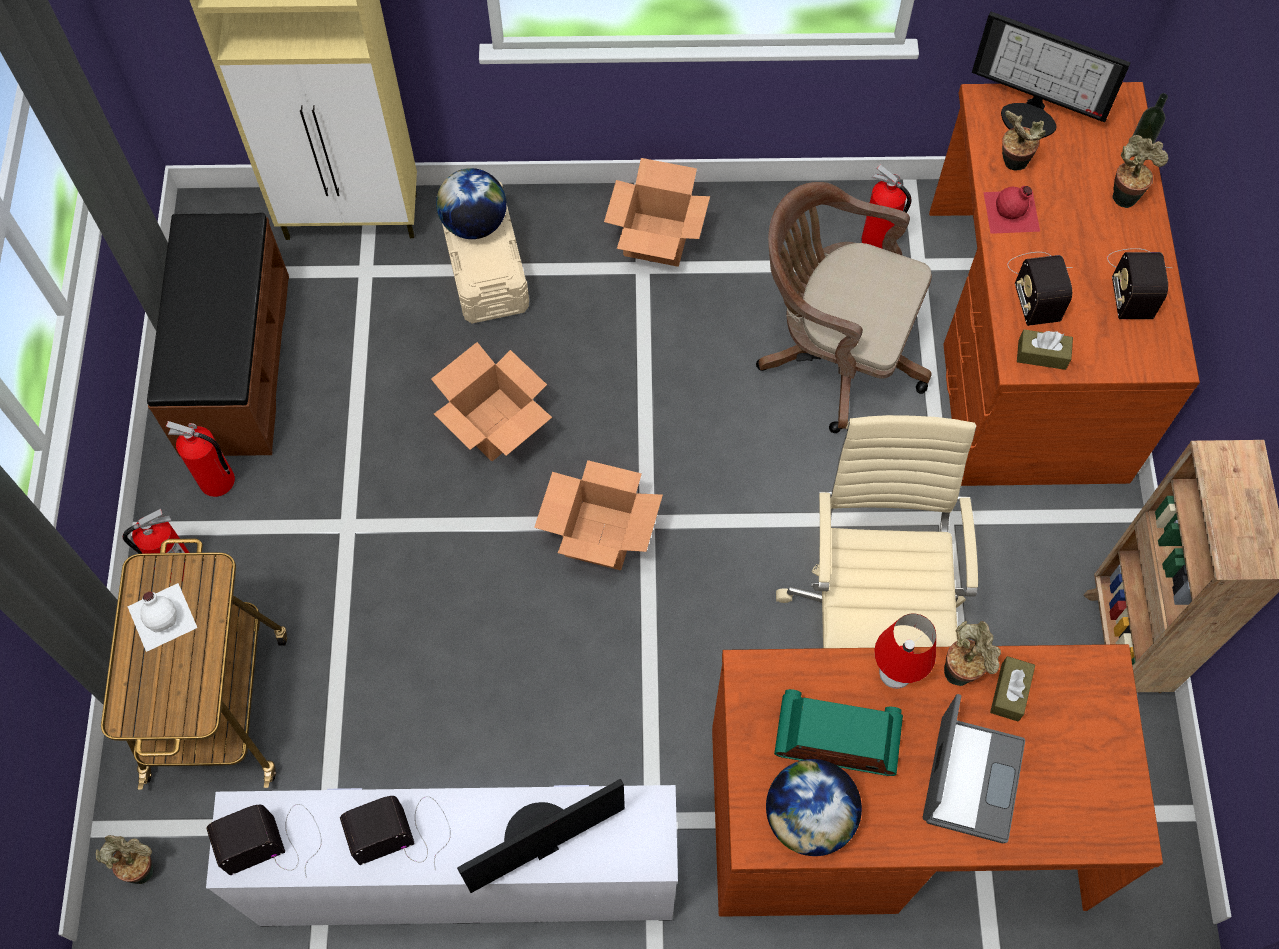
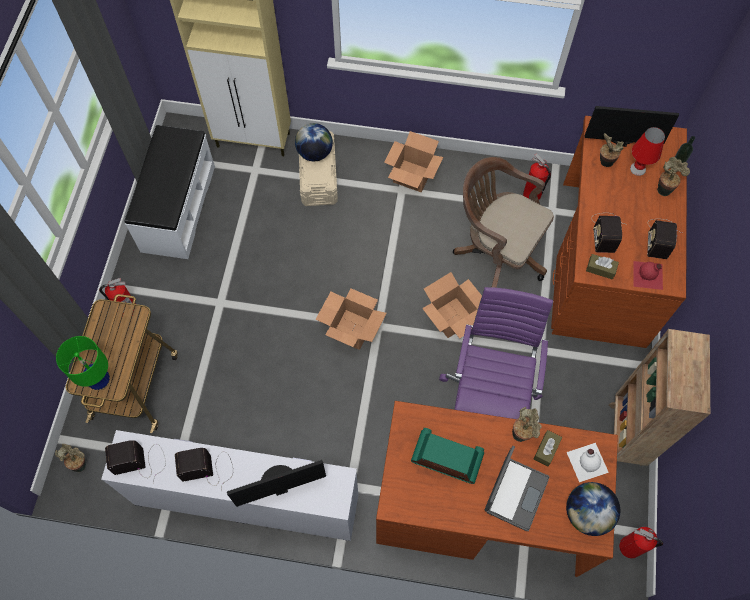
camera: 10 degrees right, 0 degrees up
(162, 615) = (108, 333): white bottle -> white bottle (587, 461)
(165, 707) = (100, 381): none -> green table lamp
(217, 482) = (157, 269): fire extinguisher -> fire extinguisher (630, 548)
(234, 363) = (177, 208): brown bench -> white bench
(496, 423) = (308, 261): cardboard box -> cardboard box (452, 317)
(809, 817) = (423, 498): globe -> globe (587, 513)
(870, 619) = (488, 398): beige office chair -> purple office chair
(895, 673) = (485, 428): red table lamp -> red table lamp (637, 169)
(1012, 212) = (600, 189): red bottle -> red bottle (648, 275)
(1031, 116) = (620, 138): monitor -> monitor turned 150 degrees clockwise

